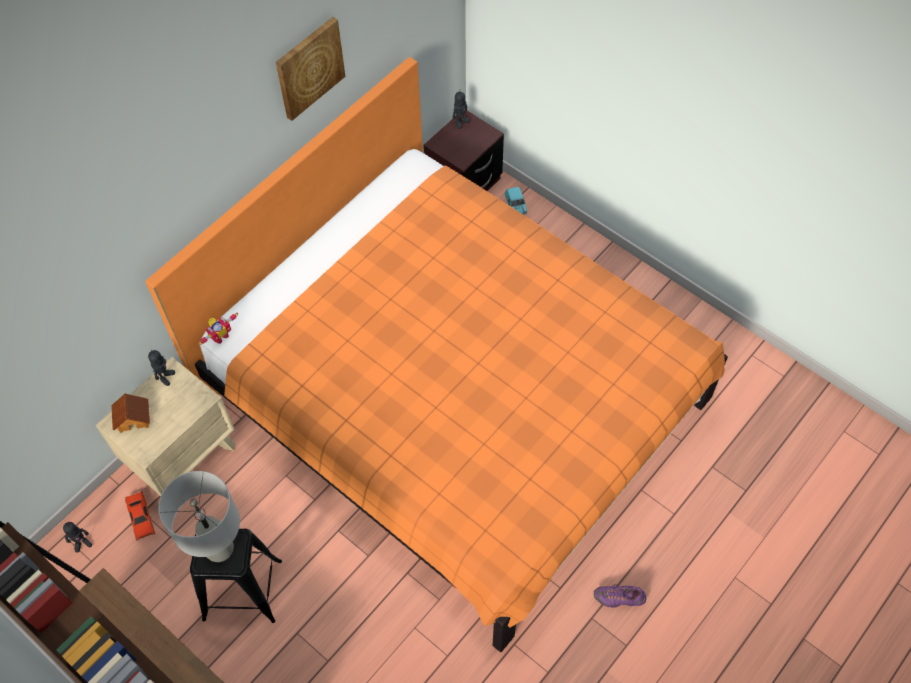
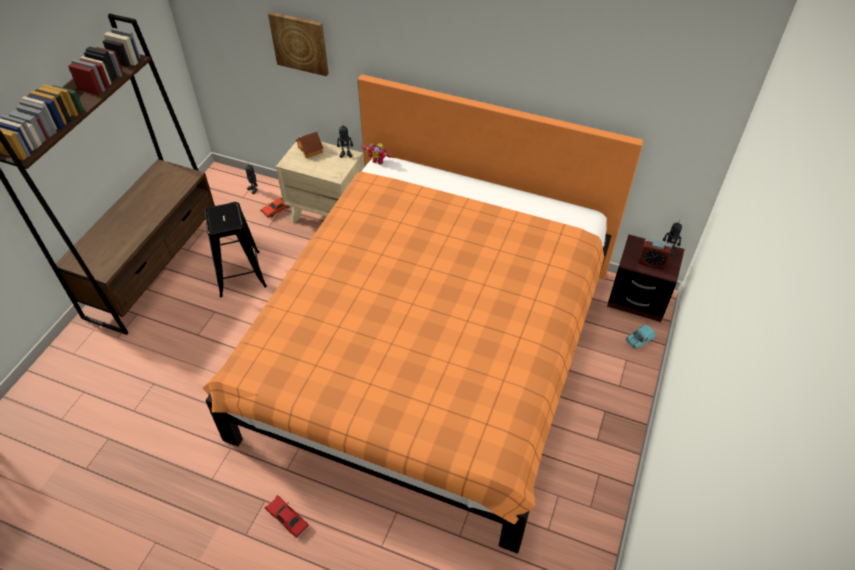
camera: 70 degrees right, 10 degrees down
(219, 549) = (224, 216): grey table lamp -> none
(309, 67) = (547, 53): picture -> picture (300, 43)
(471, 142) = (652, 263): none -> alarm clock
(619, 598) = (287, 518): purple shoe -> red toy car

